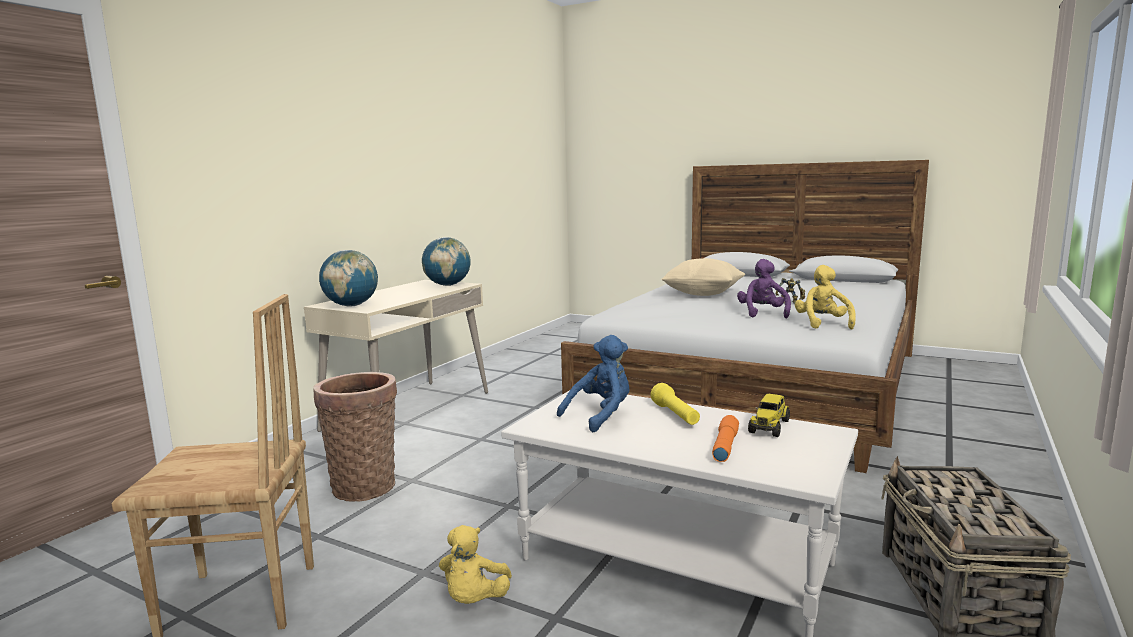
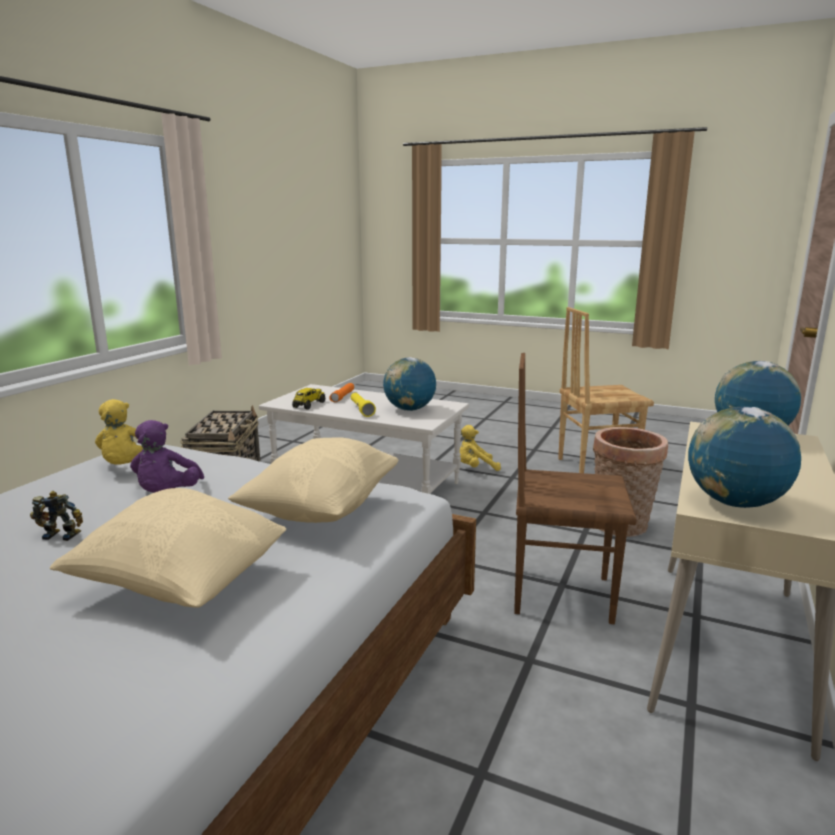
camera: 175 degrees right, 5 degrees up
(474, 600) = (475, 468): yellow plush toy -> yellow plush toy turned 105 degrees counterclockwise
(487, 434) = (561, 594): none -> brown chair
(601, 416) = (409, 409): blue plush toy -> globe
(657, 307) = (321, 510): none -> beige pillow

